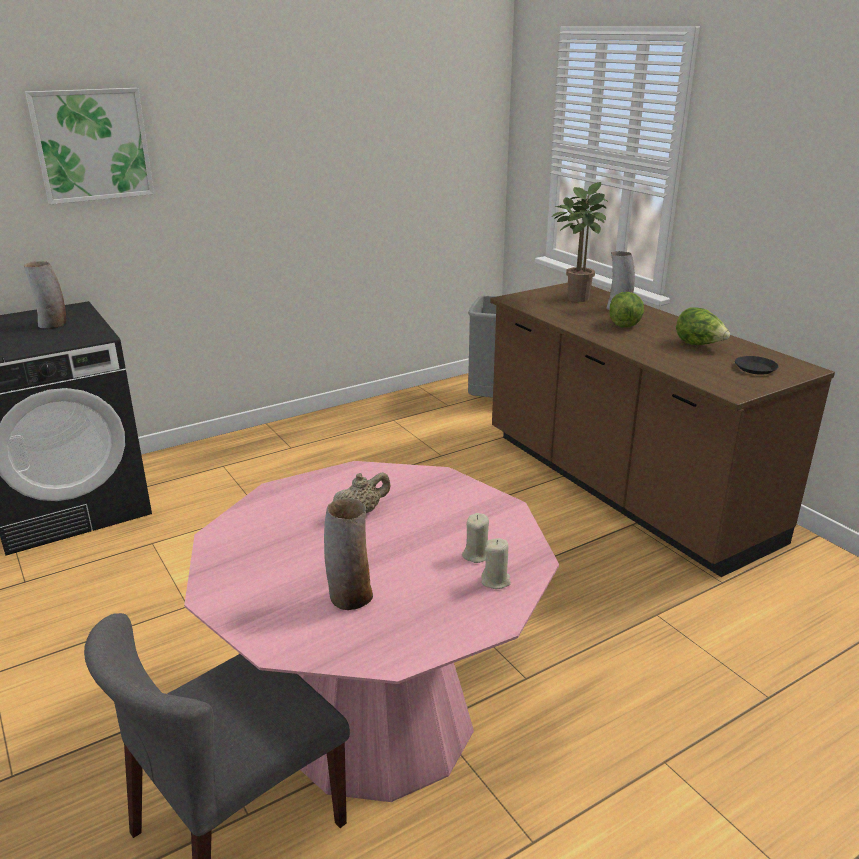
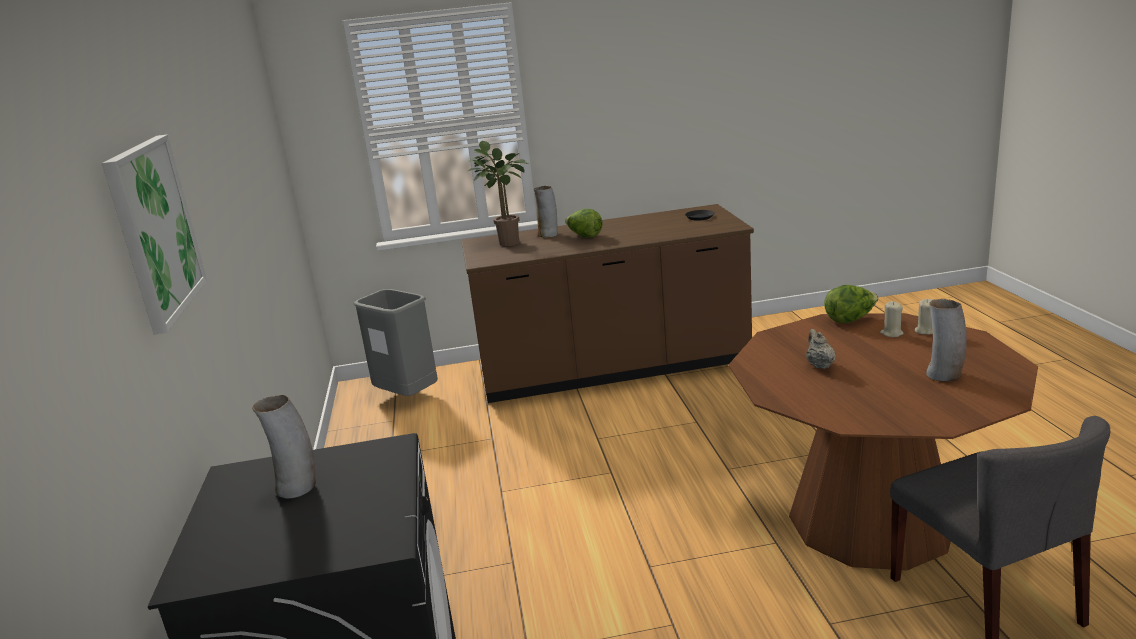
camera: 65 degrees left, 5 degrees down
(378, 721) = (870, 520): pink dining table -> brown dining table
(699, 345) = (647, 224): lettuce -> lettuce (850, 319)

